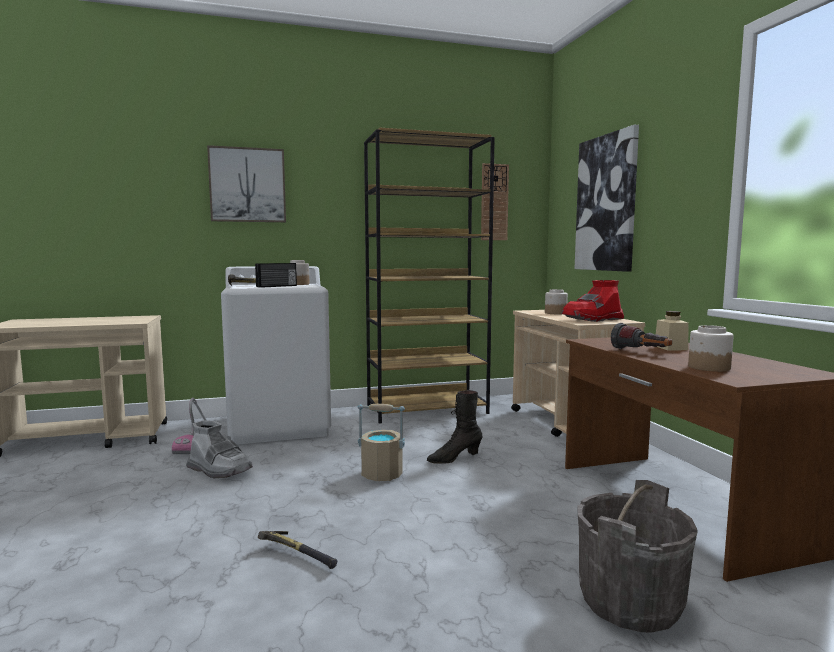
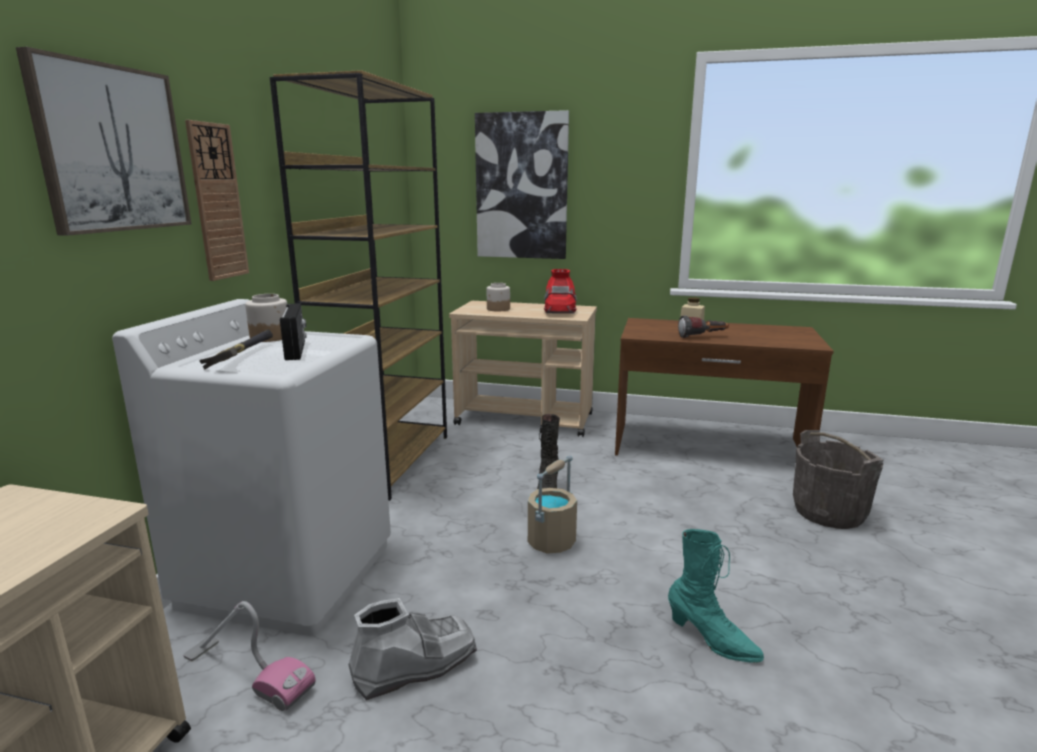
camera: 60 degrees left, 10 degrees up
(300, 555) = (711, 640): hammer -> turquoise boot
(494, 202) = (377, 176): wall clock -> wall clock (217, 202)
(708, 367) = (771, 339): jar -> none

